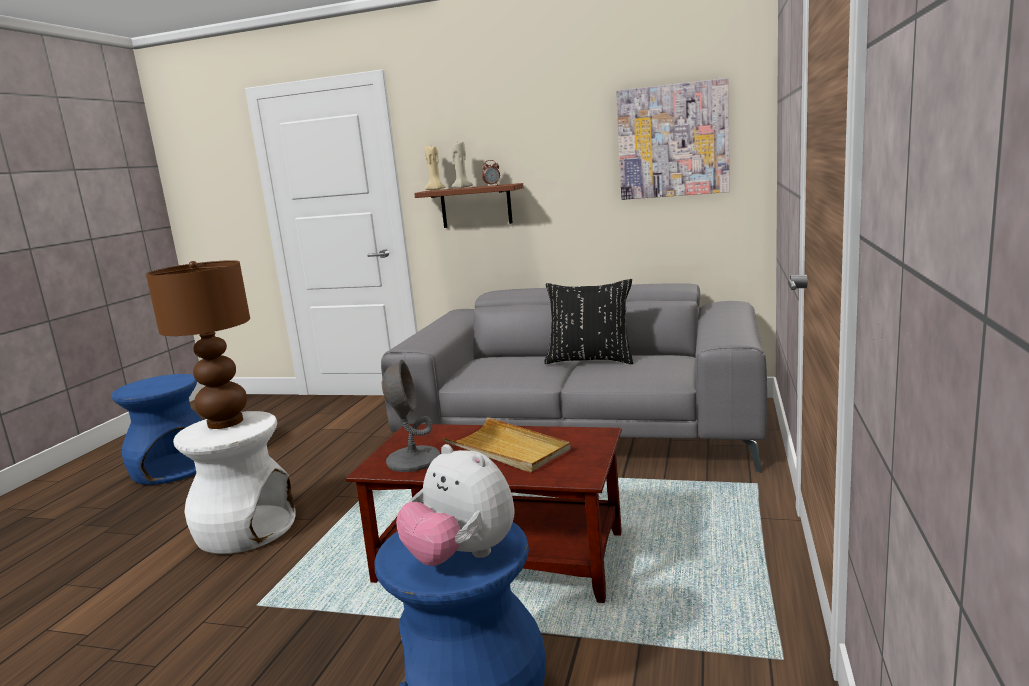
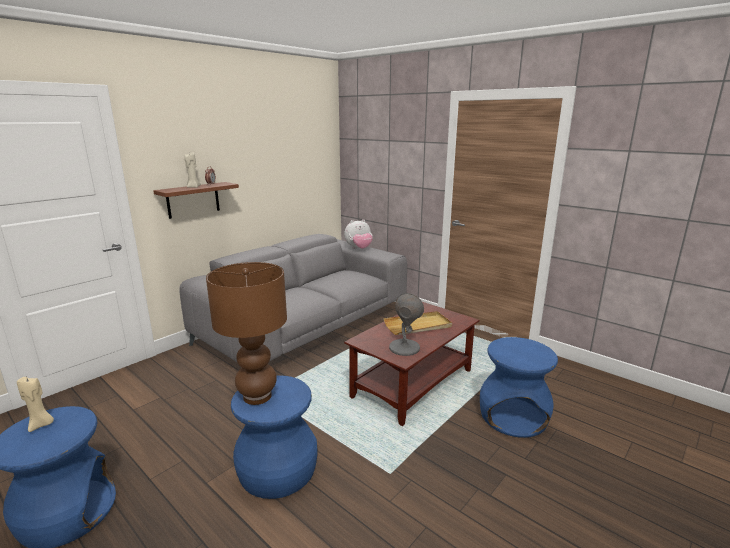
camera: 65 degrees left, 5 degrees up
(245, 529) = (276, 470): white stool -> blue stool
(436, 190) = (171, 189): beige candle -> beige candle (41, 425)
(461, 556) = (528, 352): plush toy -> plush toy (359, 249)
(590, 360) = (322, 284): black pillow -> none
(673, 141) = (302, 156): picture -> none

